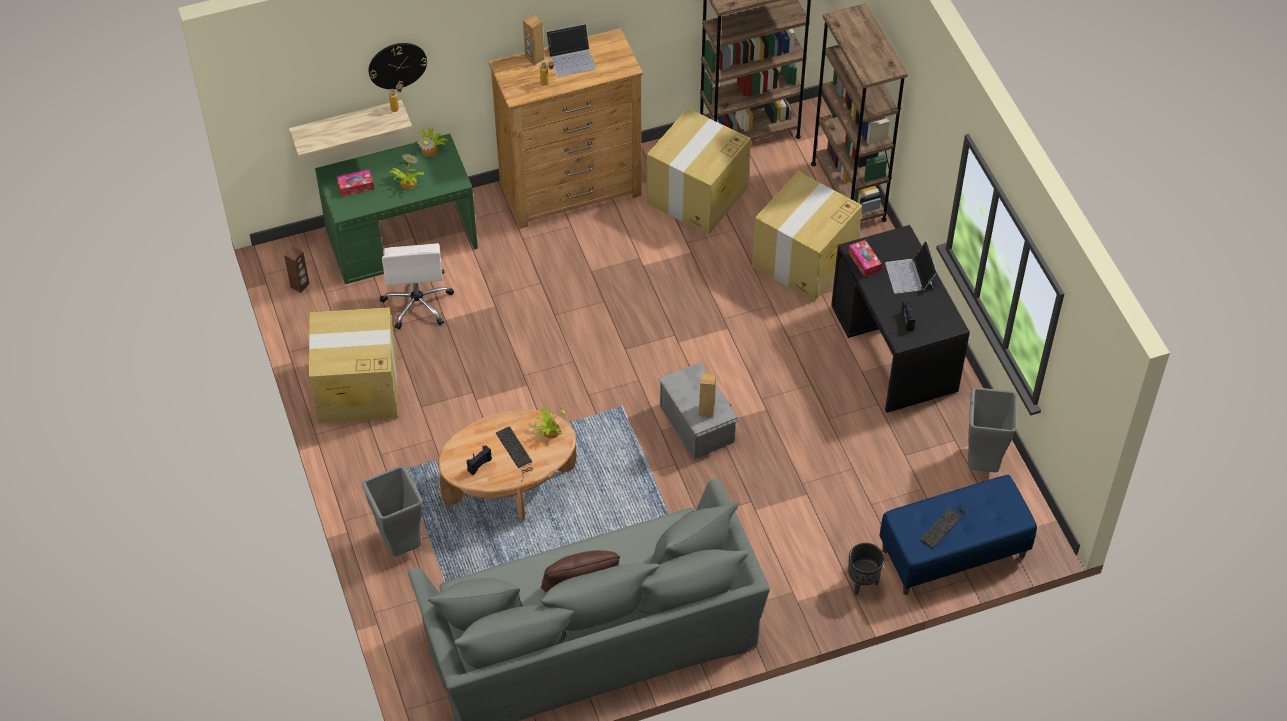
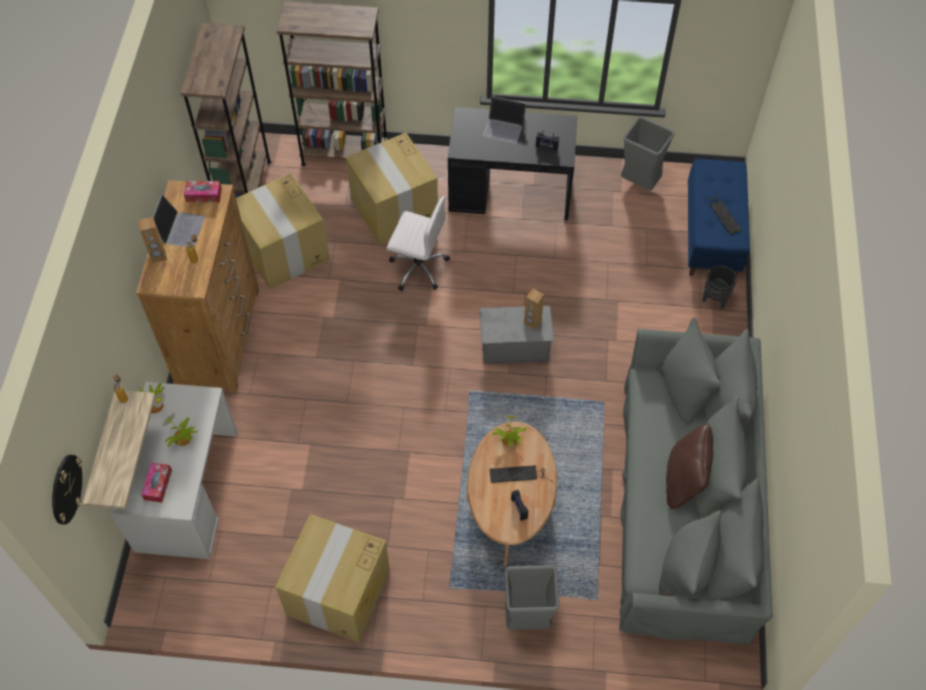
camera: 65 degrees left, 5 degrees up
(300, 285) = (187, 600): brown speaker -> none
(397, 65) = (101, 362): wall clock -> wall clock (66, 489)
(401, 239) = (187, 491): green desk -> white desk
(418, 303) = (270, 505): white office chair -> white office chair (418, 267)
(864, 262) = (474, 148): tissue box -> tissue box (203, 195)

